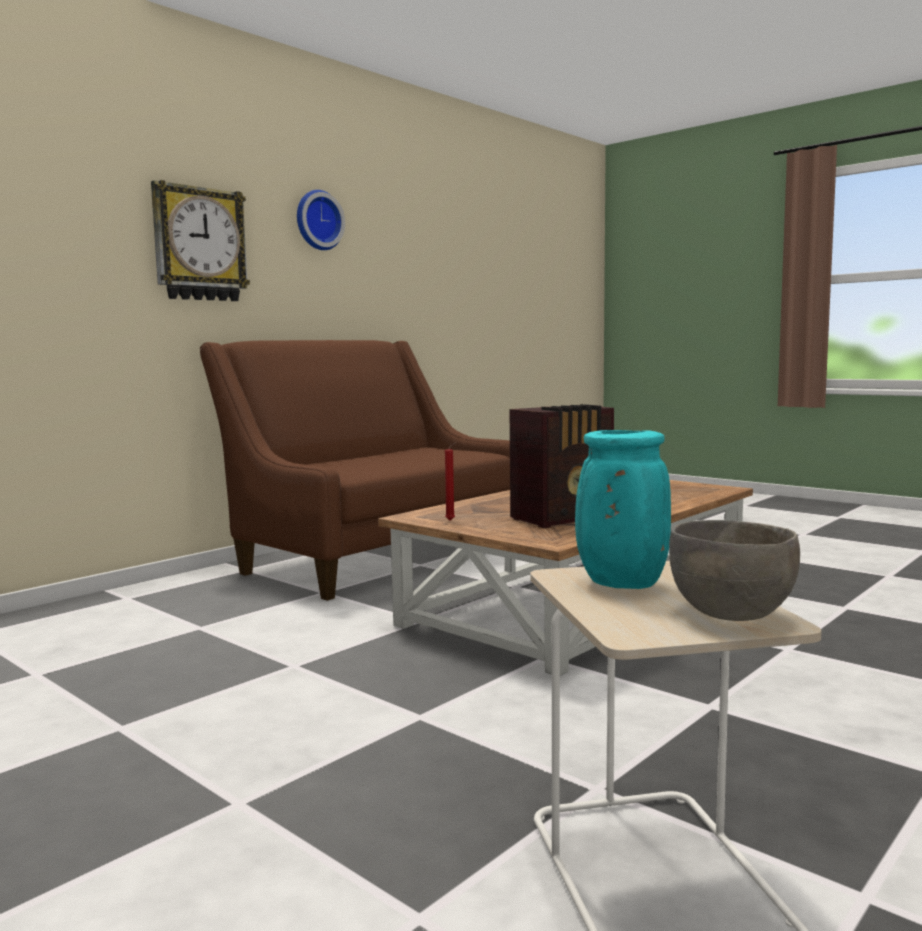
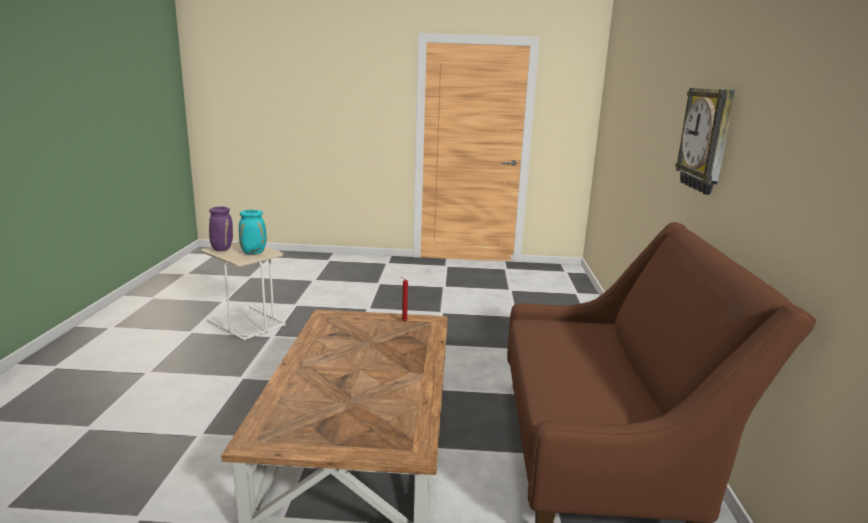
camera: 140 degrees right, 10 degrees up
(317, 220) = (785, 113): wall clock -> none
(564, 518) = (344, 340): radio -> none
(731, 615) = (222, 249): grey bowl -> purple vase

